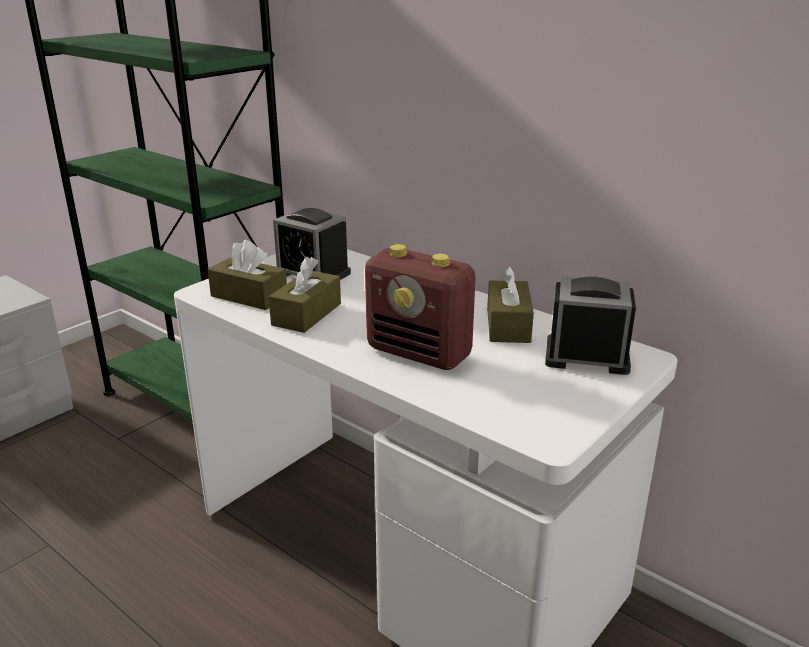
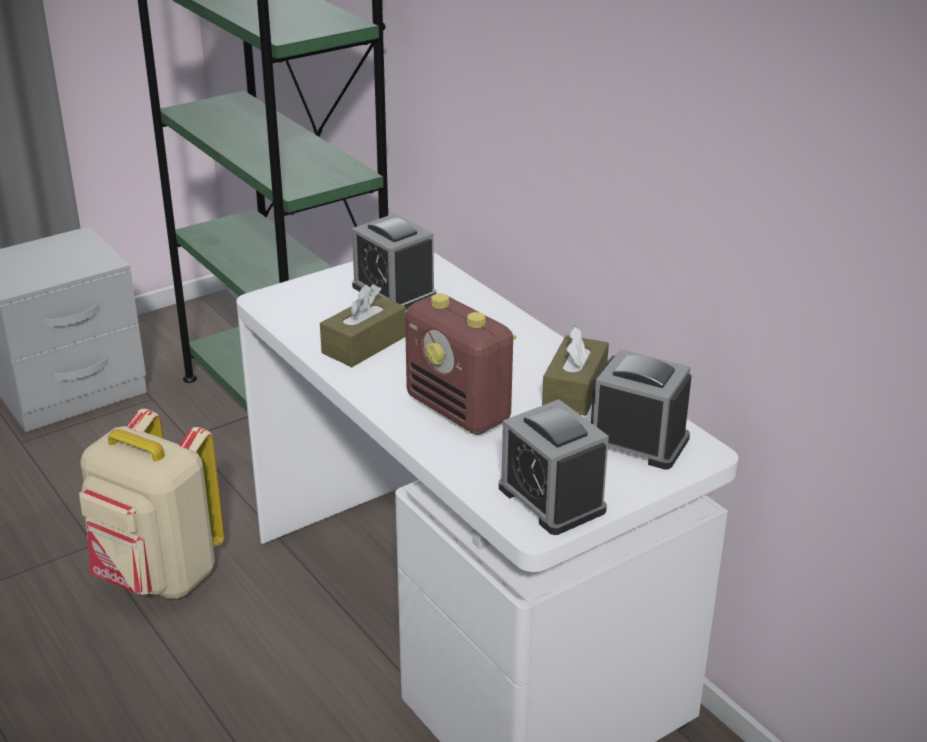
camera: 15 degrees right, 5 degrees up
(119, 563) = (158, 577): none -> beige backpack
(249, 296) = (313, 313): brown tissue box -> none
(547, 414) = (551, 499): none -> alarm clock

